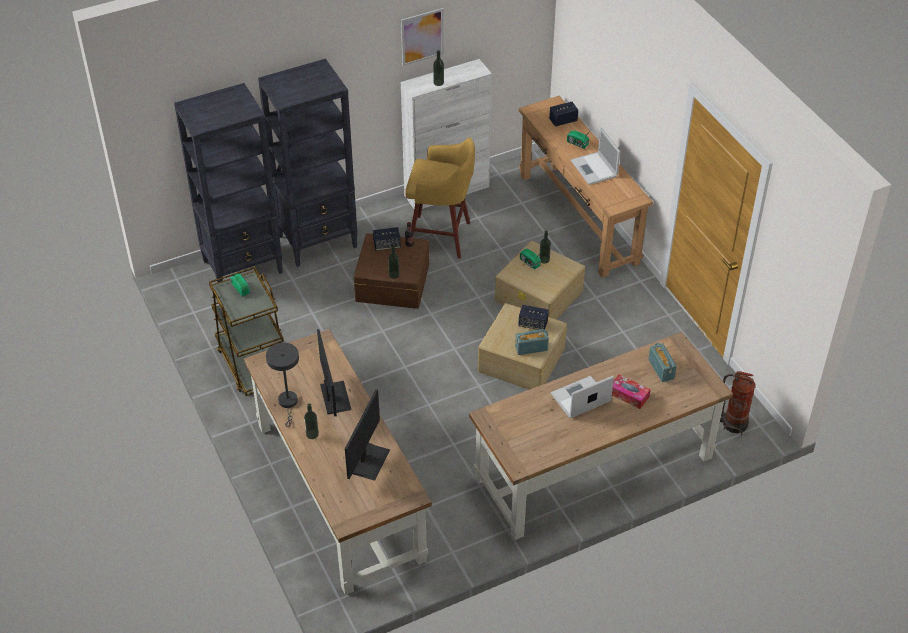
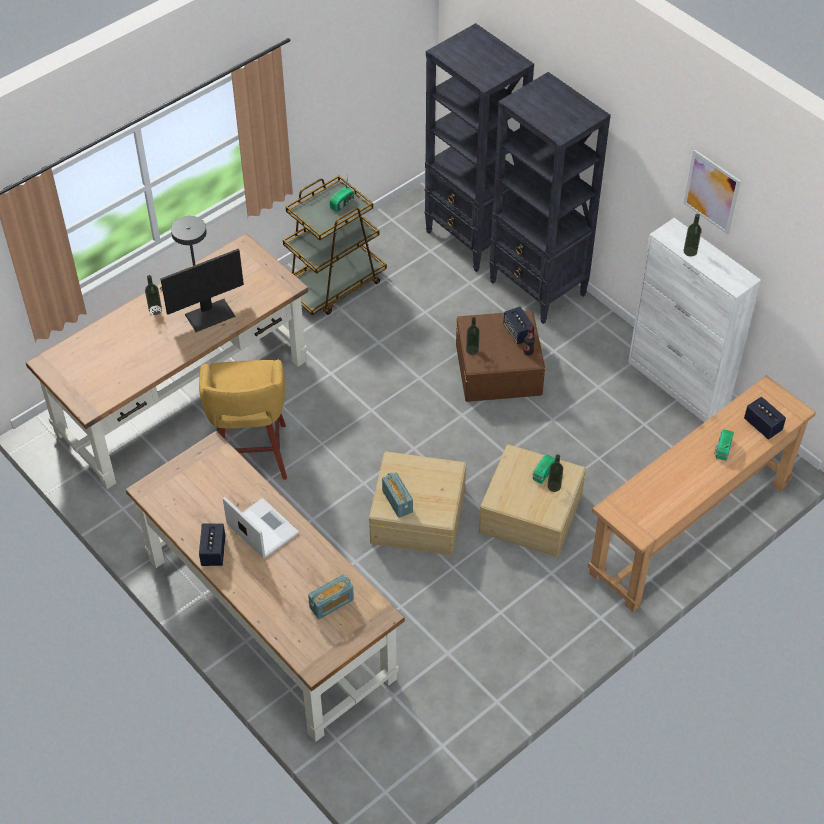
camera: 75 degrees right, 5 degrees up
(369, 461) = (129, 362): monitor -> none
(441, 237) = (593, 396): yellow stool -> yellow stool (251, 456)
(533, 324) = (437, 495): speaker -> speaker (213, 552)
(594, 169) = (679, 476): laptop -> none
(628, 395) = (279, 576): tissue box -> none
(733, 423) = (381, 759): fire extinguisher -> none

